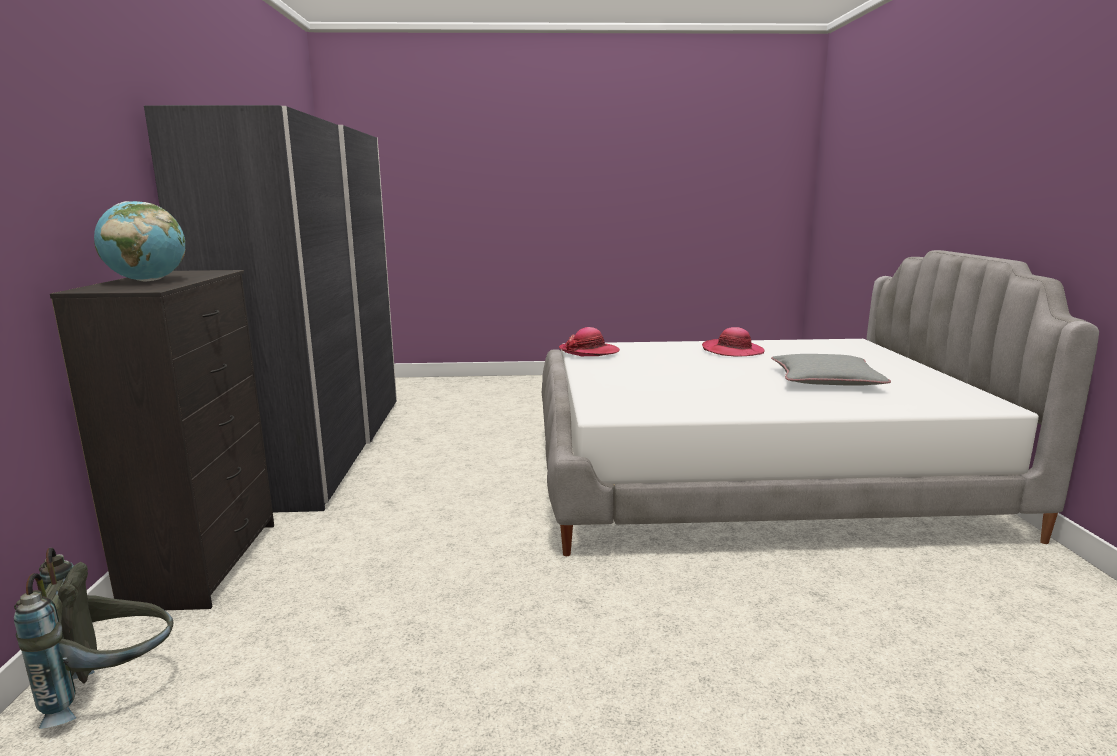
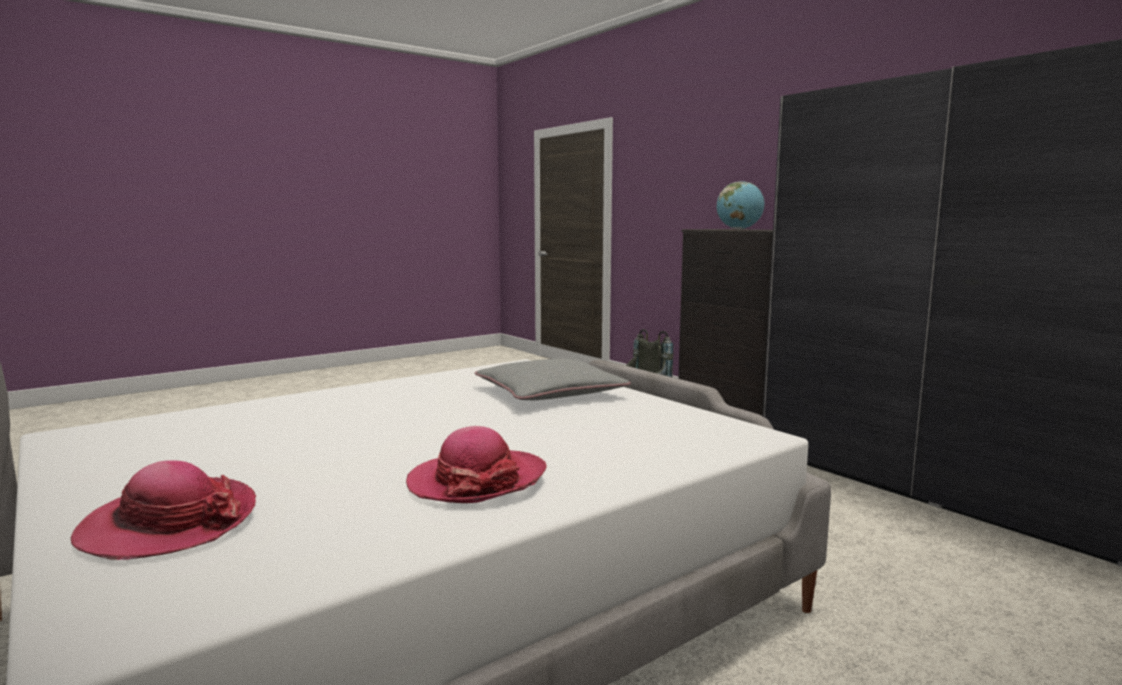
camera: 145 degrees right, 5 degrees down
(589, 351) = (699, 419): hat -> hat (169, 524)
(826, 380) = (292, 437): grey pillow -> grey pillow (550, 392)

